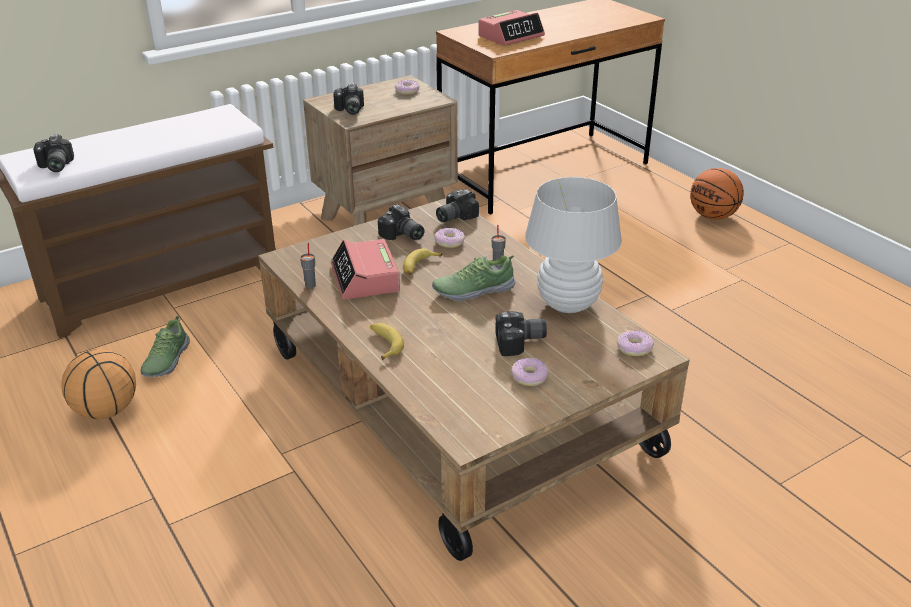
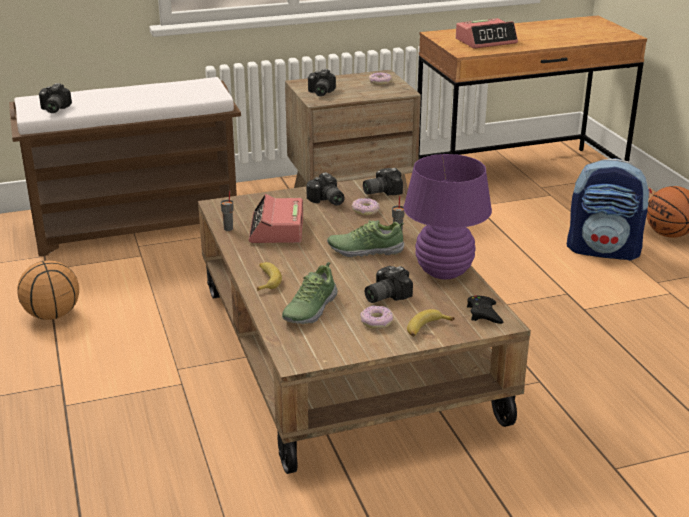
camera: 15 degrees right, 5 degrees down
(166, 360) = (114, 285): shoe -> shoe (309, 309)
(419, 266) = (328, 226): banana -> banana (426, 328)
(521, 343) = (384, 295): camera -> camera turned 135 degrees clockwise
(568, 304) = (444, 272): white table lamp -> purple table lamp
(634, 348) = (484, 314): donut -> black game controller
(661, 242) = (604, 250): none -> backpack

